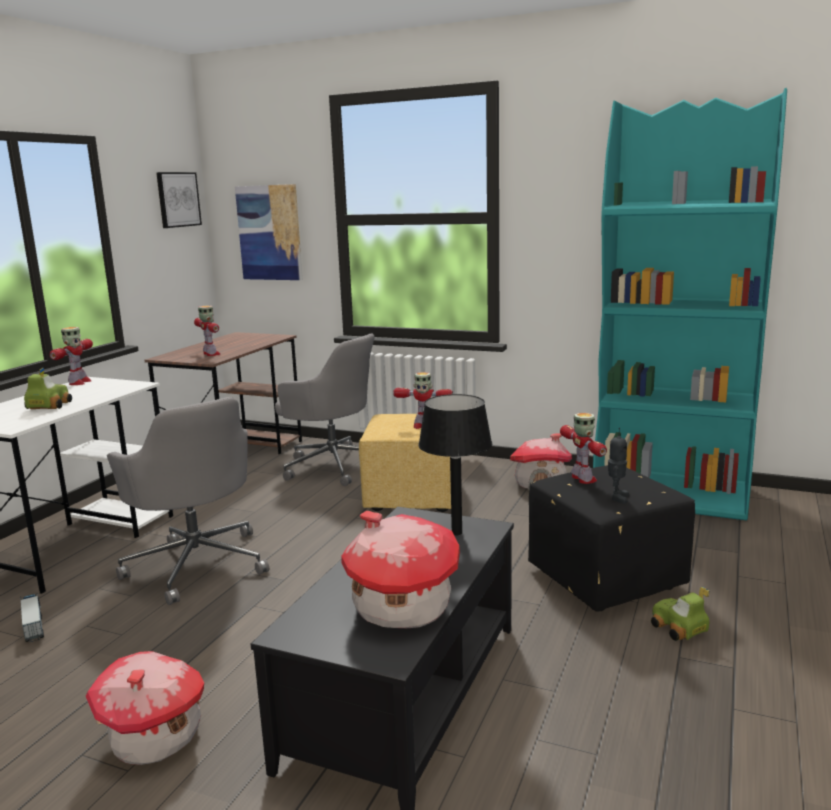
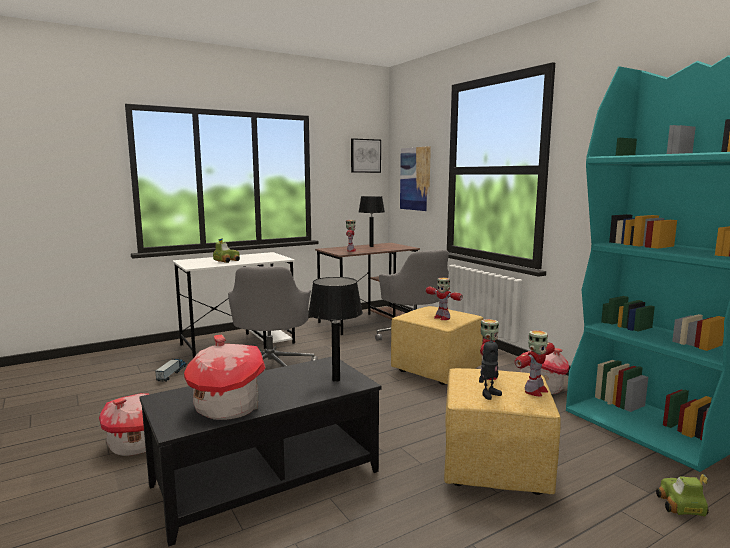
camera: 35 degrees right, 5 degrees down
(79, 382) = (262, 254): toy robot -> toy robot (535, 391)
(224, 343) = (371, 246): none -> black table lamp
(603, 579) = (493, 466): black ottoman -> yellow ottoman
(678, 629) = (501, 525): toy car -> toy car (679, 506)

